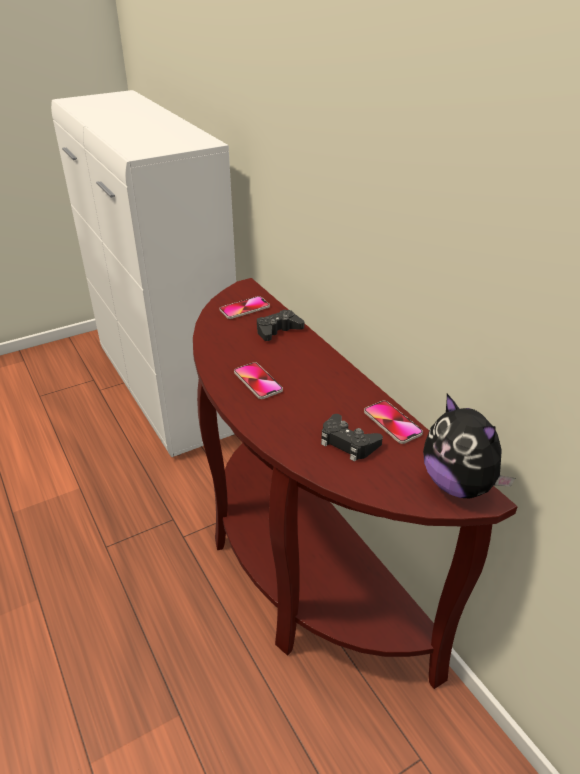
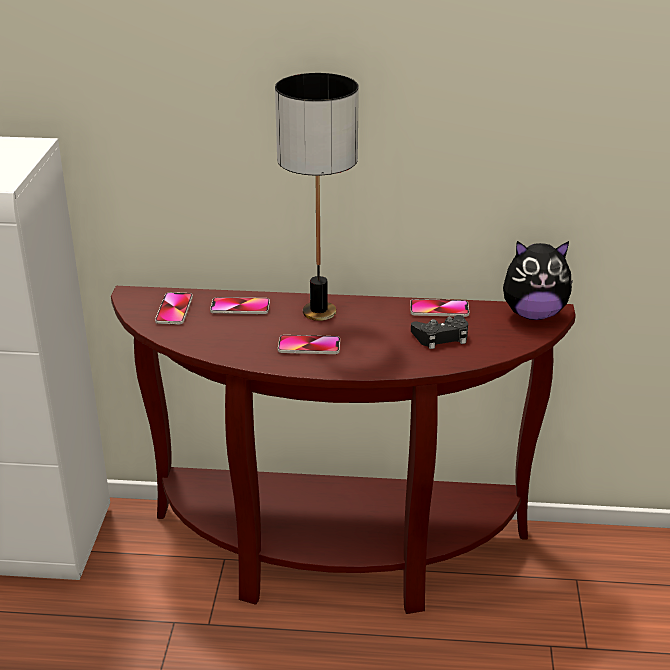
camera: 55 degrees left, 5 degrees down
(278, 330) = (240, 307): black game controller -> phone
(312, 365) = (318, 312): none -> table lamp

